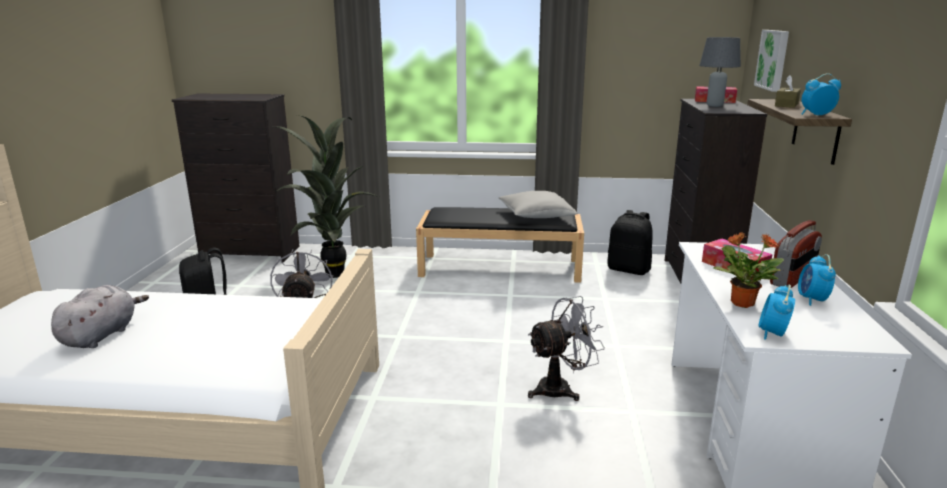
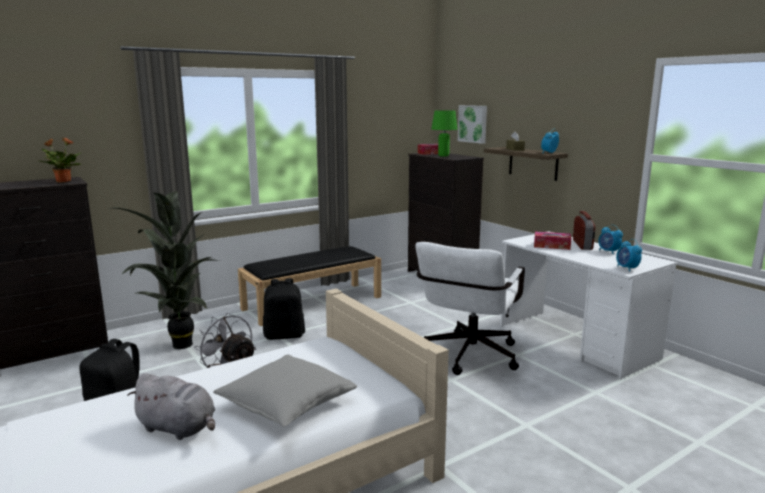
camera: 40 degrees left, 5 degrees down
(101, 335) = (179, 428): grey plush toy -> grey plush toy turned 135 degrees clockwise
(536, 215) = (337, 253): grey pillow -> grey pillow (286, 404)
(561, 388) = (468, 358): grey fan -> white office chair
(629, 269) = (396, 282): black backpack -> black backpack (284, 335)
(715, 106) = (443, 156): grey table lamp -> green table lamp
(741, 303) = (589, 260): potted plant -> potted plant (63, 181)

